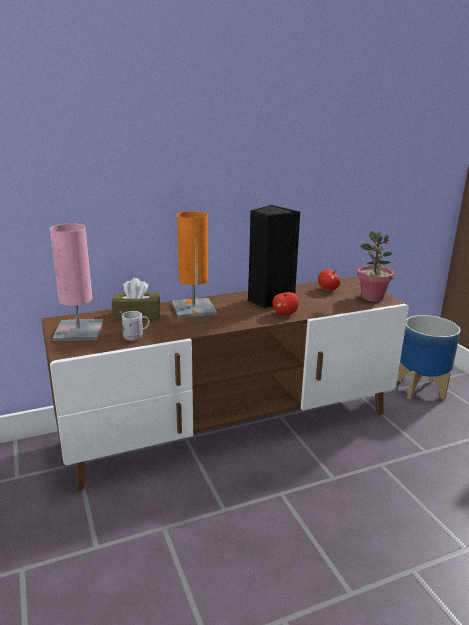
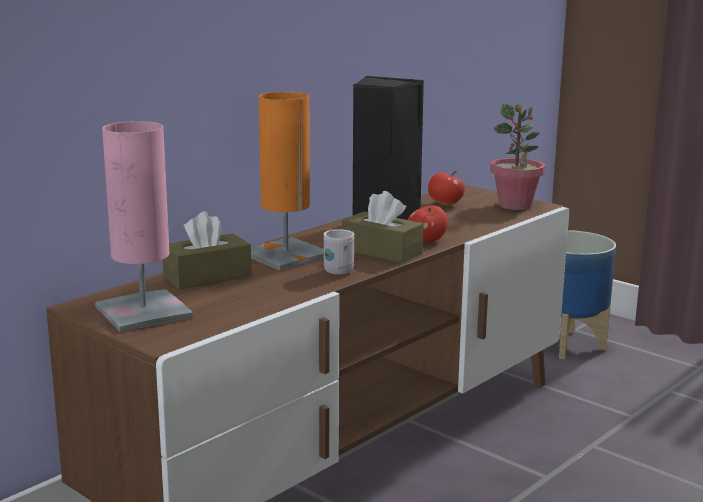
camera: 25 degrees left, 5 degrees down
(136, 337) = (251, 304): white mug -> white mug (341, 270)
(249, 316) = (382, 251): none -> brown tissue box

